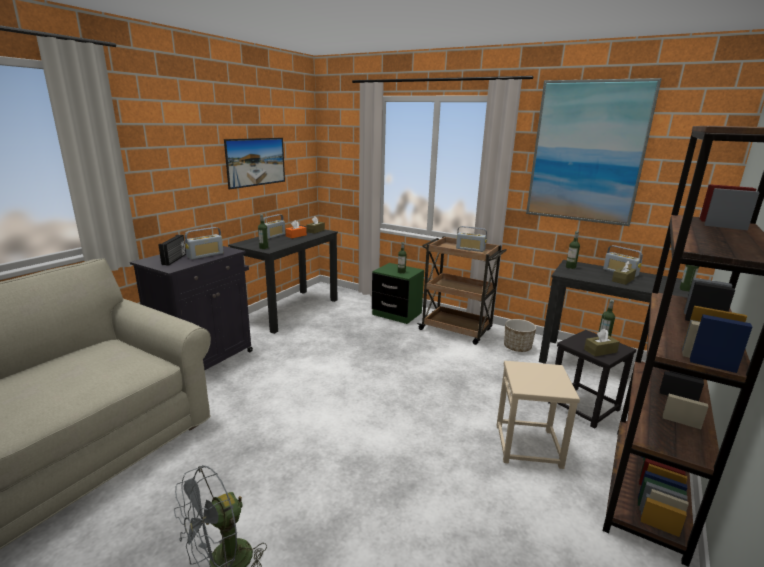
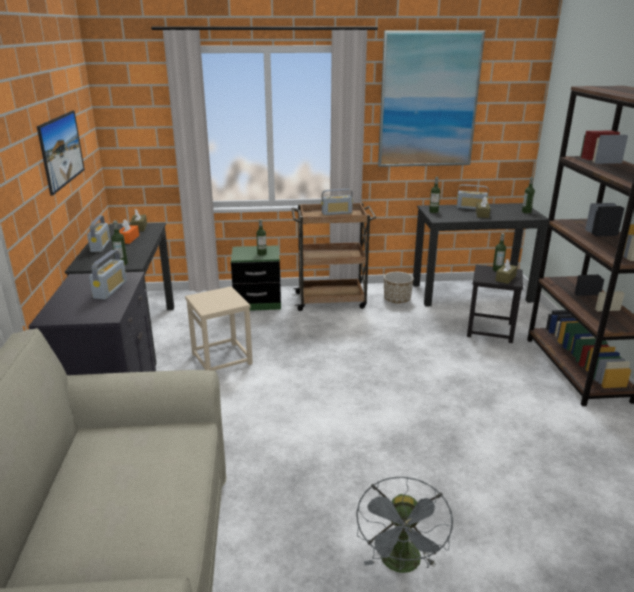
camera: 35 degrees left, 5 degrees up
(175, 259) = (84, 305): radio -> none
(528, 446) = (489, 373): beige stool -> beige stool (222, 359)

